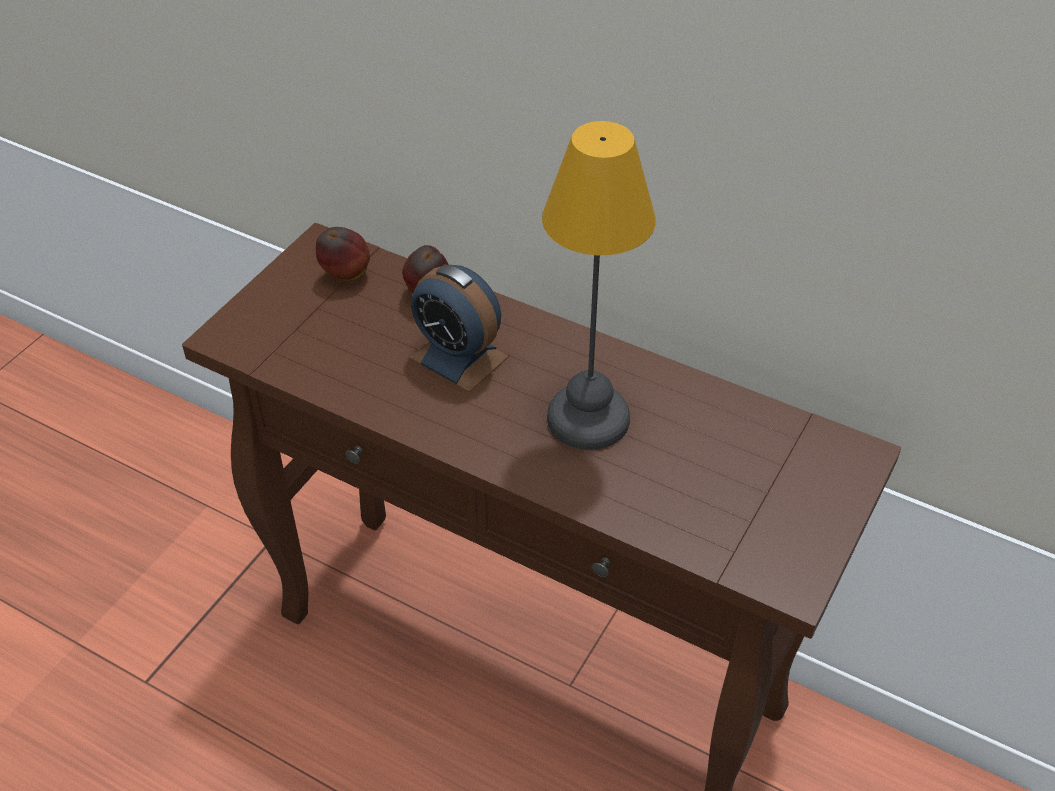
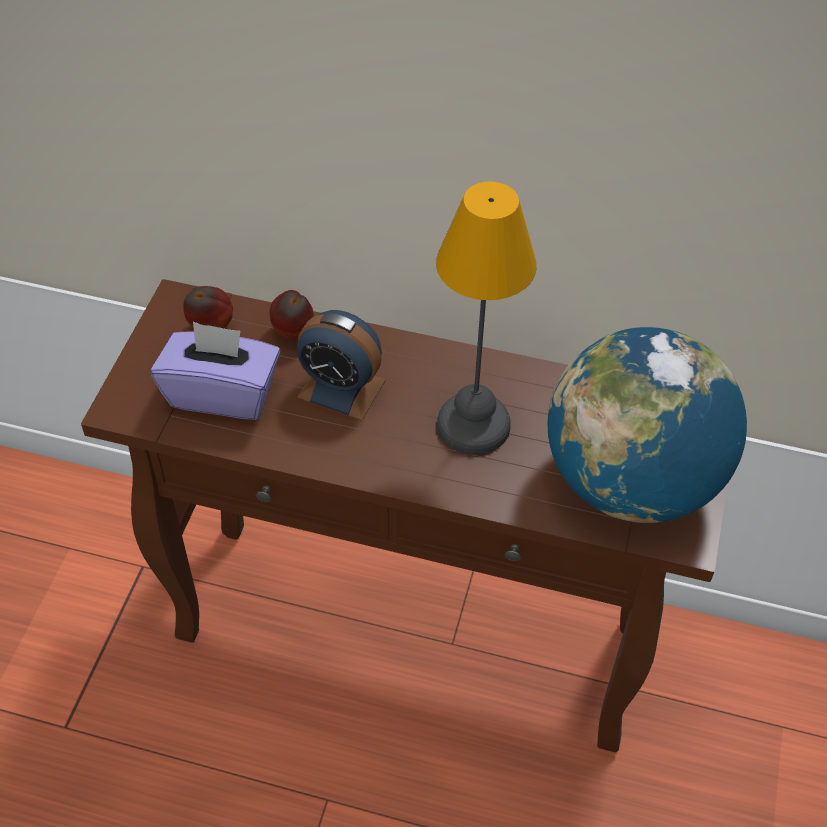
camera: 15 degrees left, 5 degrees up
(334, 340) = (222, 393): none -> purple tissue box
(747, 510) = (631, 482): none -> globe

